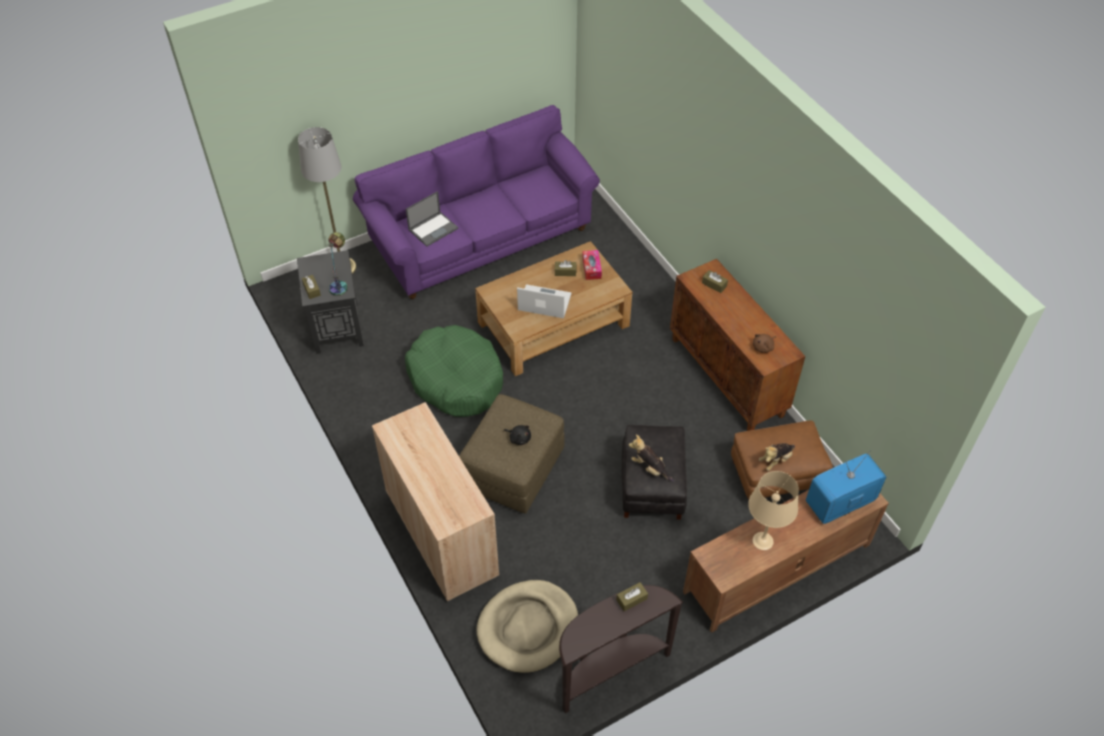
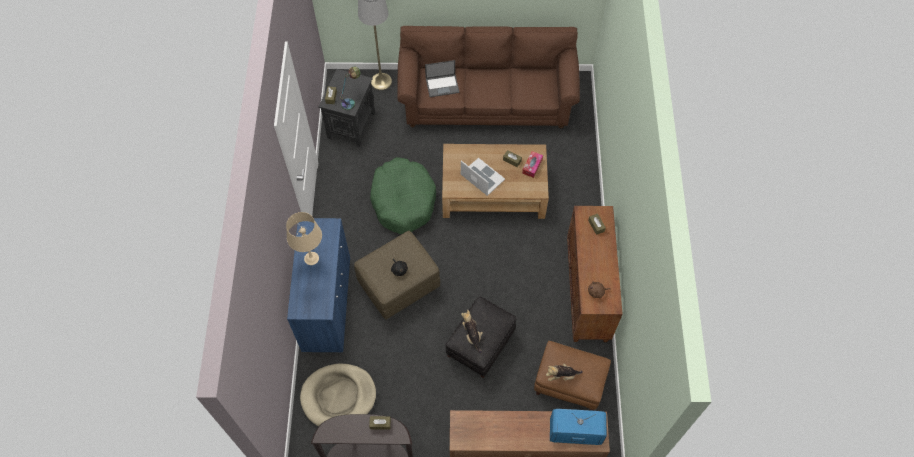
camera: 30 degrees right, 10 degrees up
(441, 532) = (327, 304): beige cabinet -> blue cabinet
(481, 238) = (486, 101): purple sofa -> brown sofa
(762, 541) = (502, 430): beige table lamp -> beige table lamp (311, 258)

